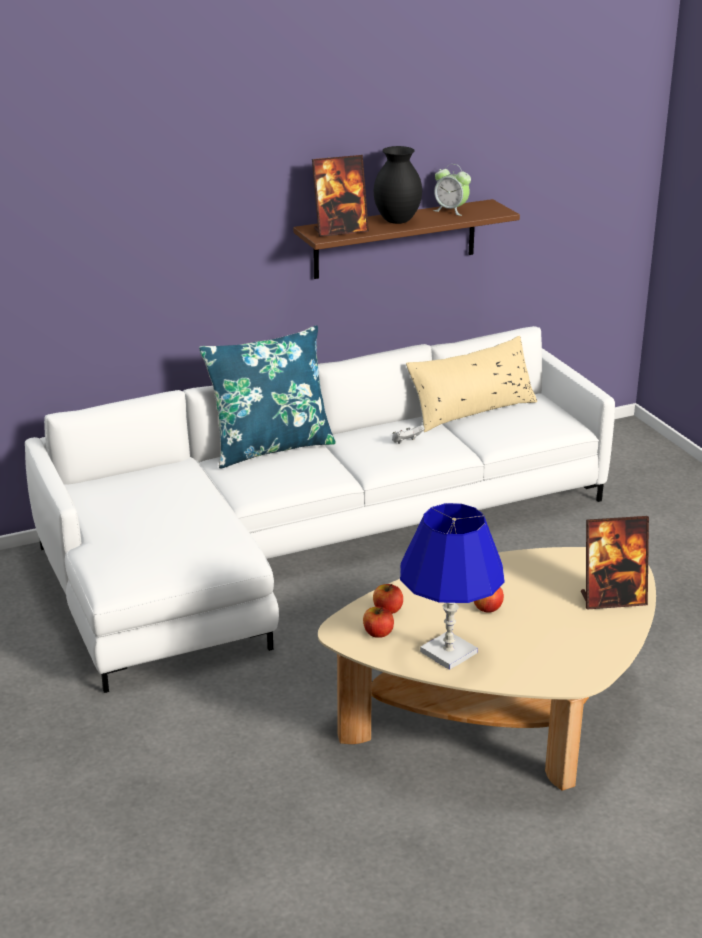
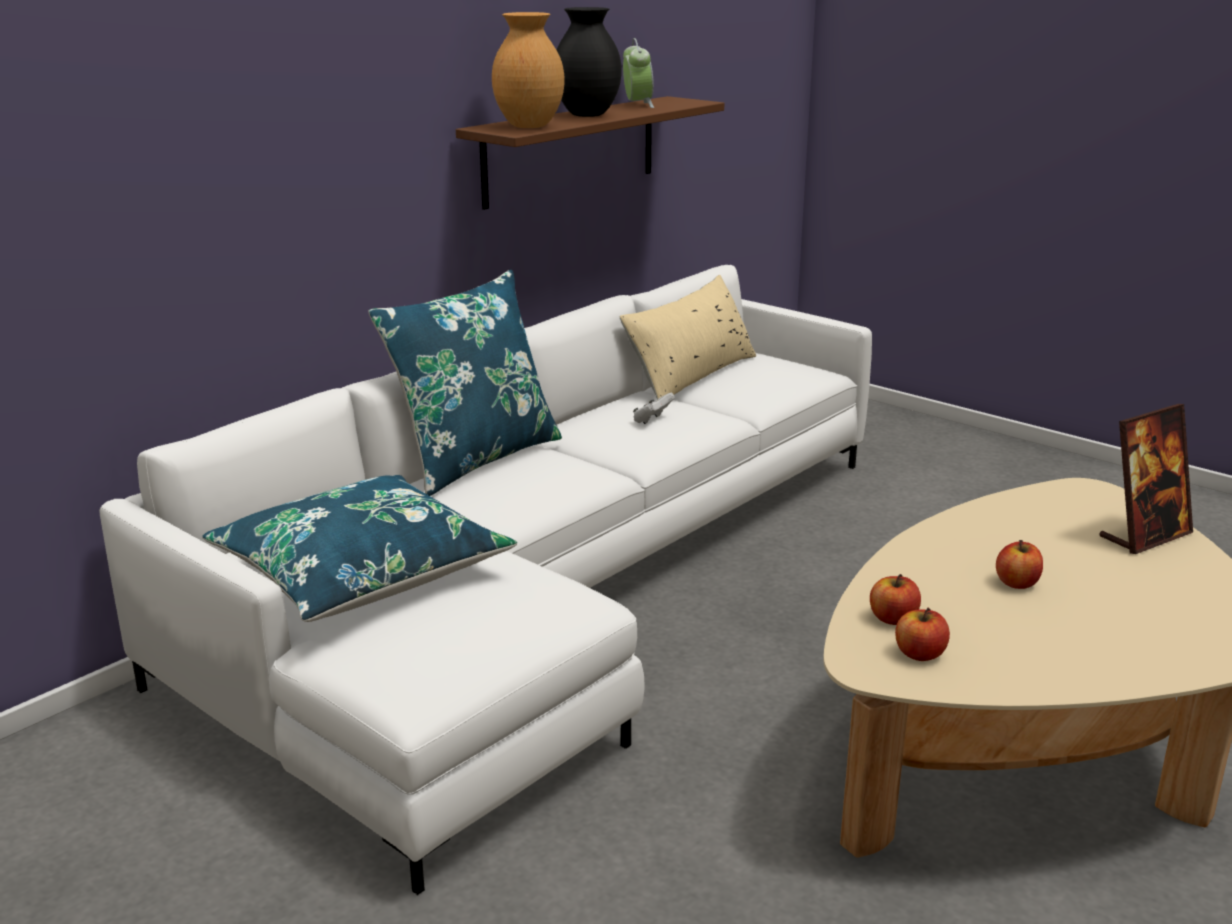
camera: 25 degrees left, 5 degrees down
(141, 510) = (361, 572): none -> blue pillow
(340, 231) = (529, 126): picture frame -> brown vase
(448, 652) = (1047, 655): blue table lamp -> none
(451, 210) = (637, 105): alarm clock -> alarm clock turned 105 degrees counterclockwise

